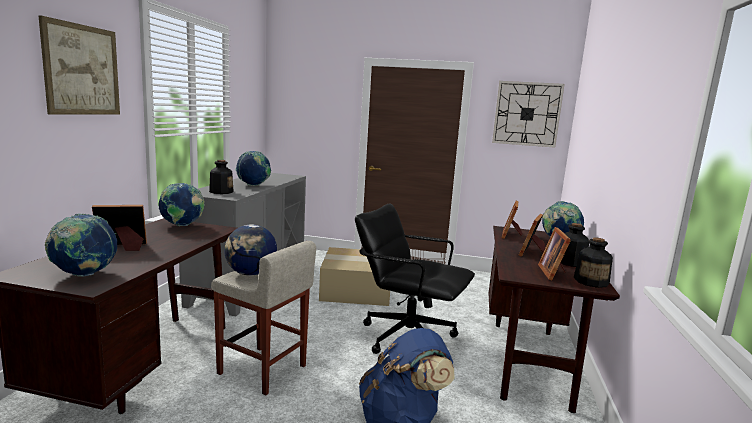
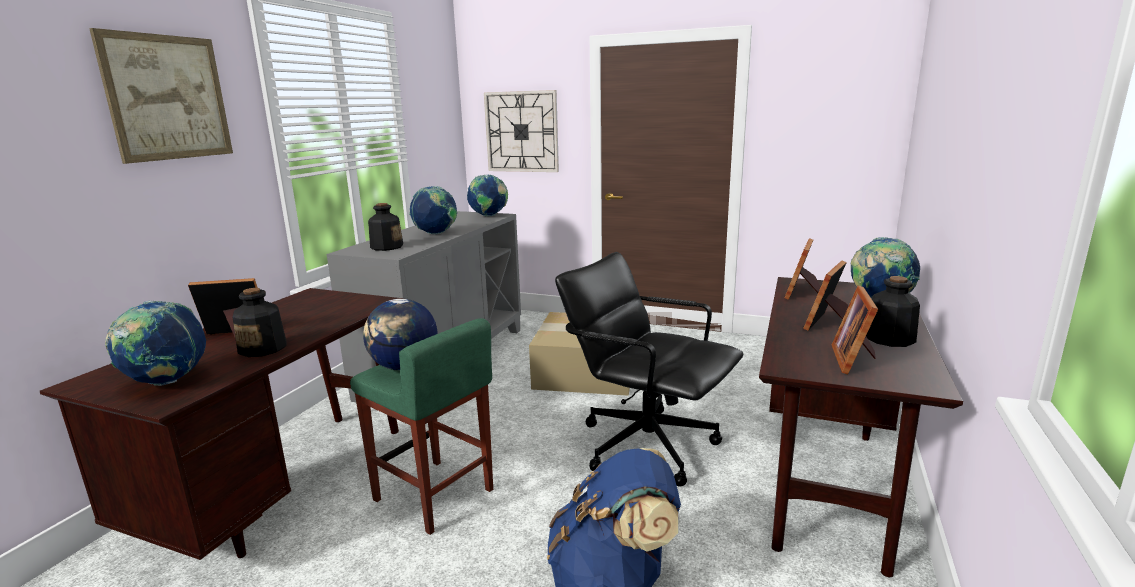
camera: 10 degrees right, 5 degrees up
(182, 226) = (328, 299): globe -> globe (489, 216)
(263, 370) = (434, 495): beige stool -> green stool
(527, 114) = (839, 98): wall clock -> wall clock (521, 132)
(591, 281) = (917, 375): bottle -> bottle (263, 348)

